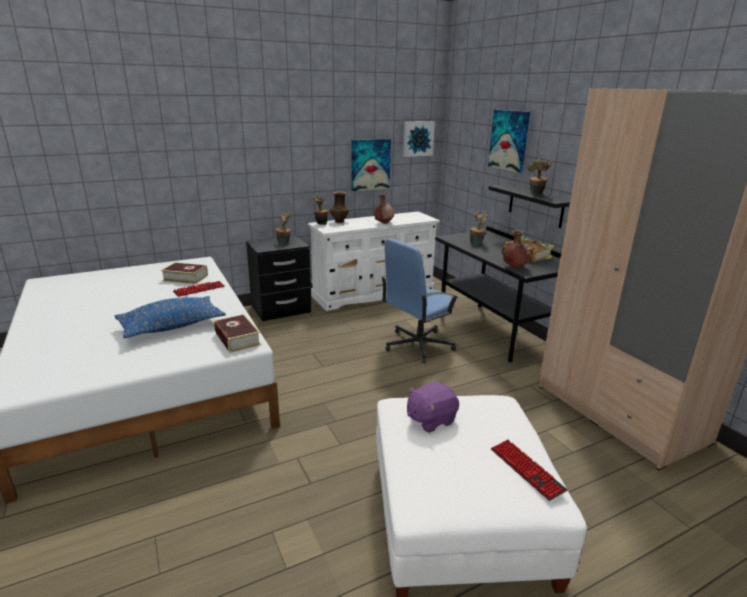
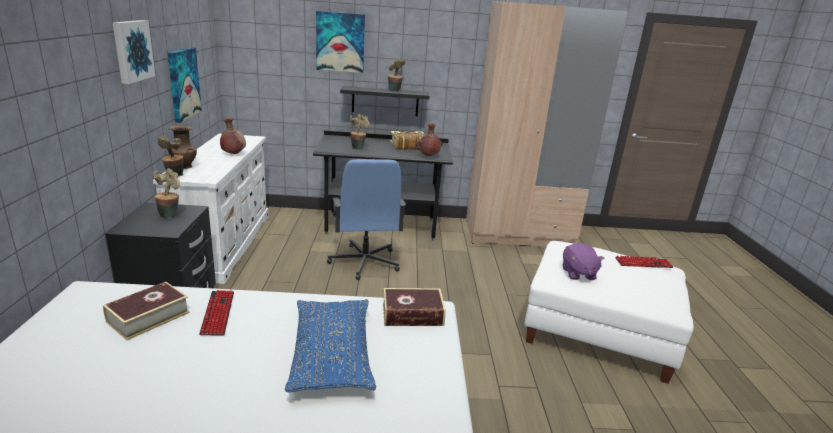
camera: 65 degrees left, 0 degrees up
(417, 138) = (207, 45): picture -> picture (131, 50)

